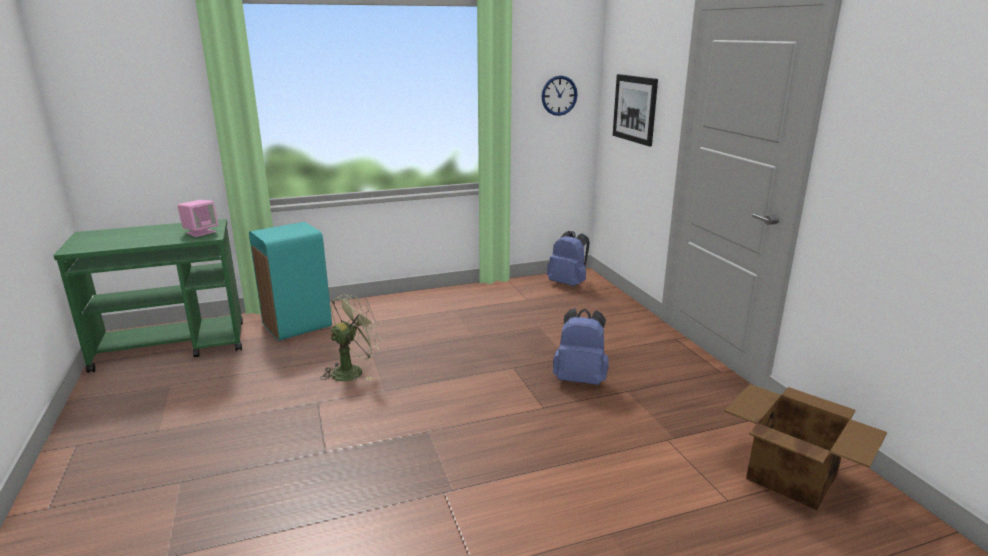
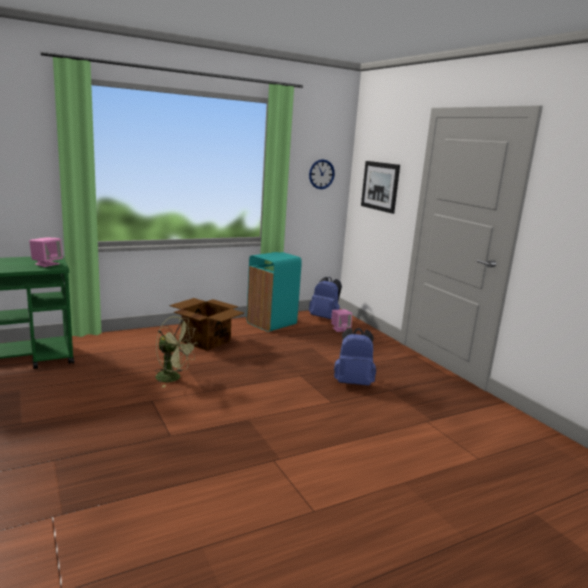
camera: 10 degrees left, 5 degrees down
(296, 325) = (115, 345): turquoise trash can -> turquoise trash can (271, 323)
(352, 371) = (173, 378): green fan -> green fan turned 75 degrees clockwise
(584, 300) = (340, 329): none -> pink speaker
(790, 475) = (516, 442): cardboard box -> cardboard box (205, 340)

